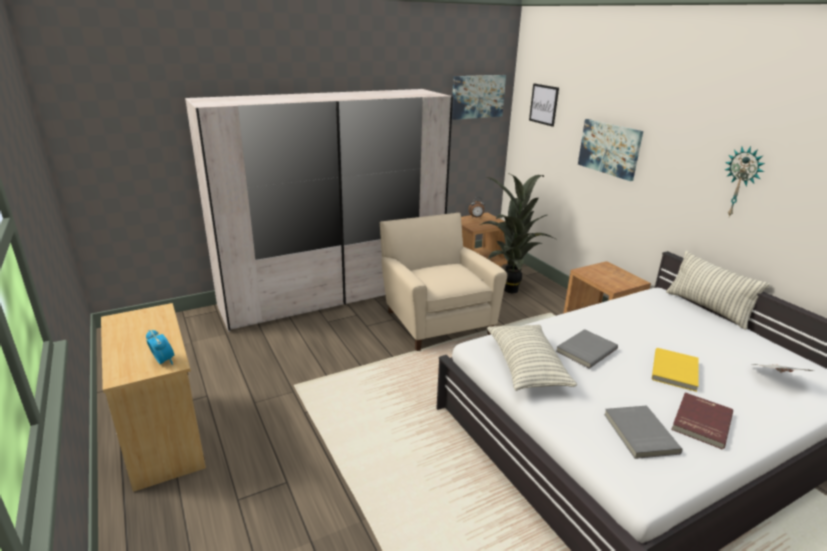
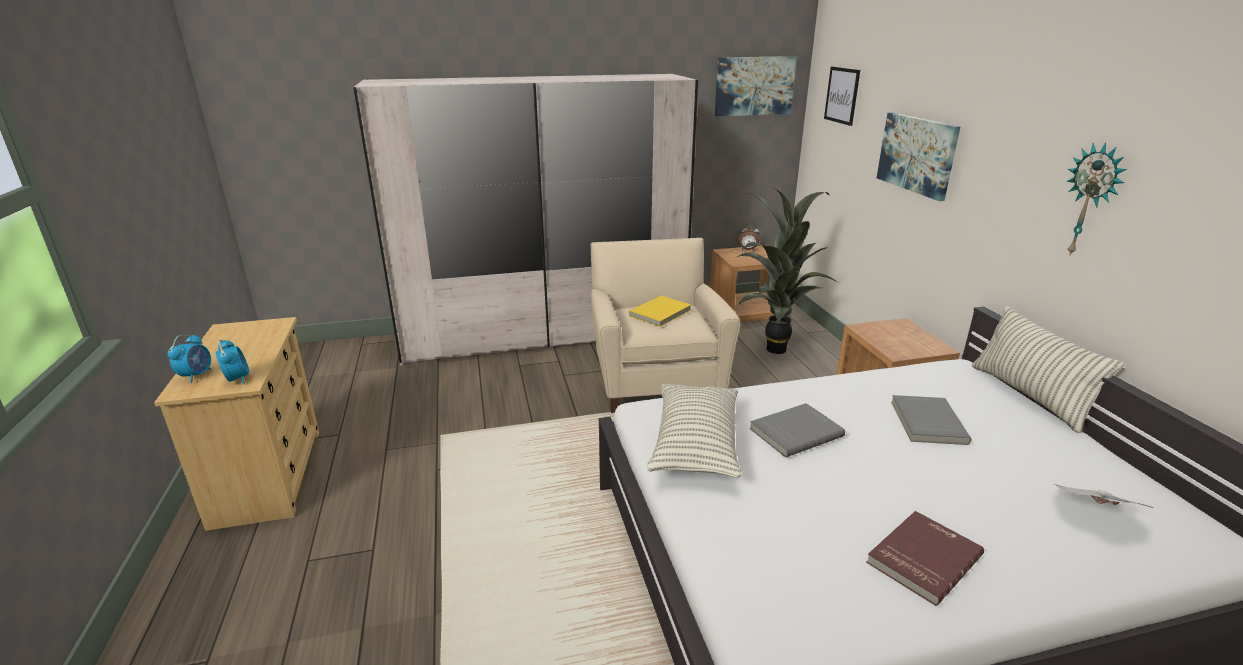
camera: 15 degrees right, 0 degrees up
(123, 362) = (196, 375): none -> alarm clock
(639, 433) = (810, 560): grey book -> grey book (926, 422)
(676, 371) = (922, 479): yellow book -> yellow book (661, 313)

